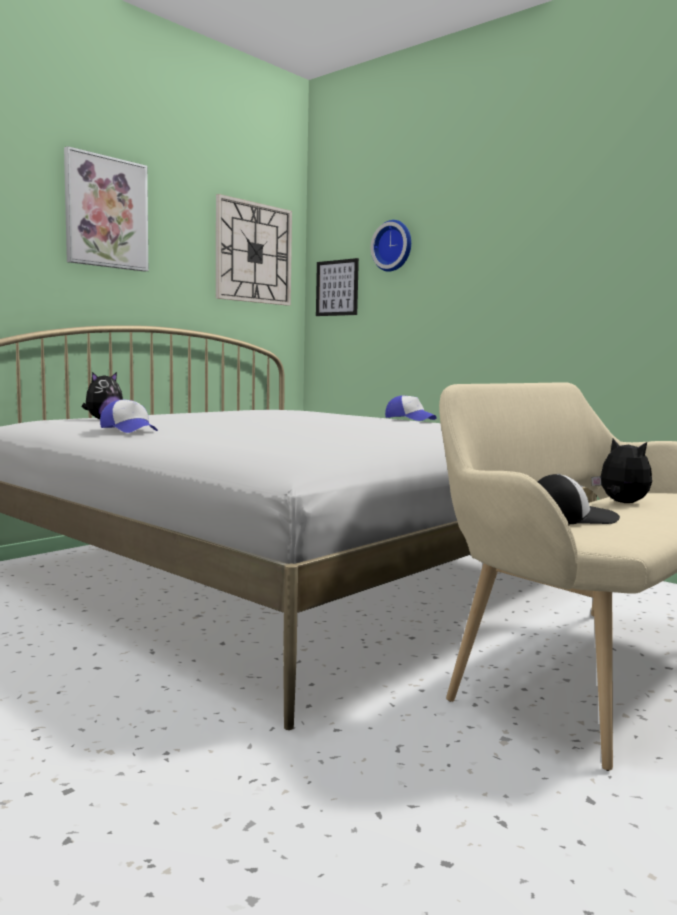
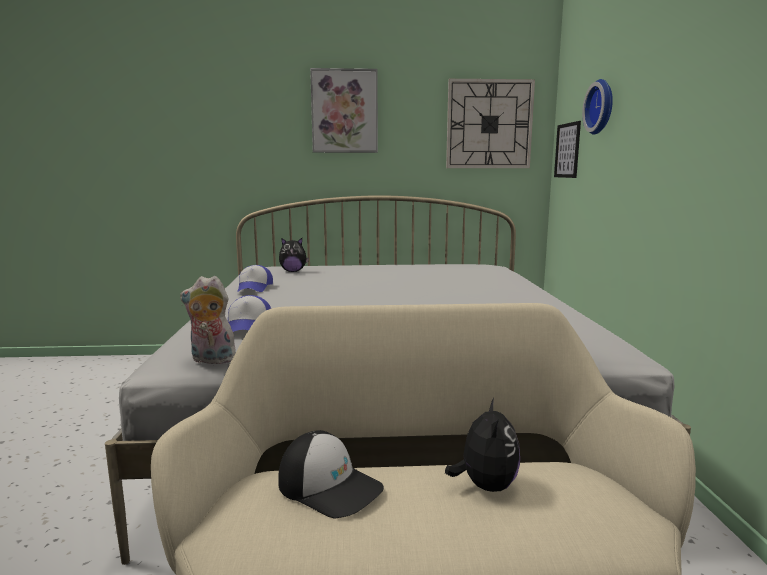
camera: 45 degrees right, 5 degrees up
(339, 463) = (211, 360): none -> plush toy
(409, 419) = (532, 298): cap -> cap (249, 326)

